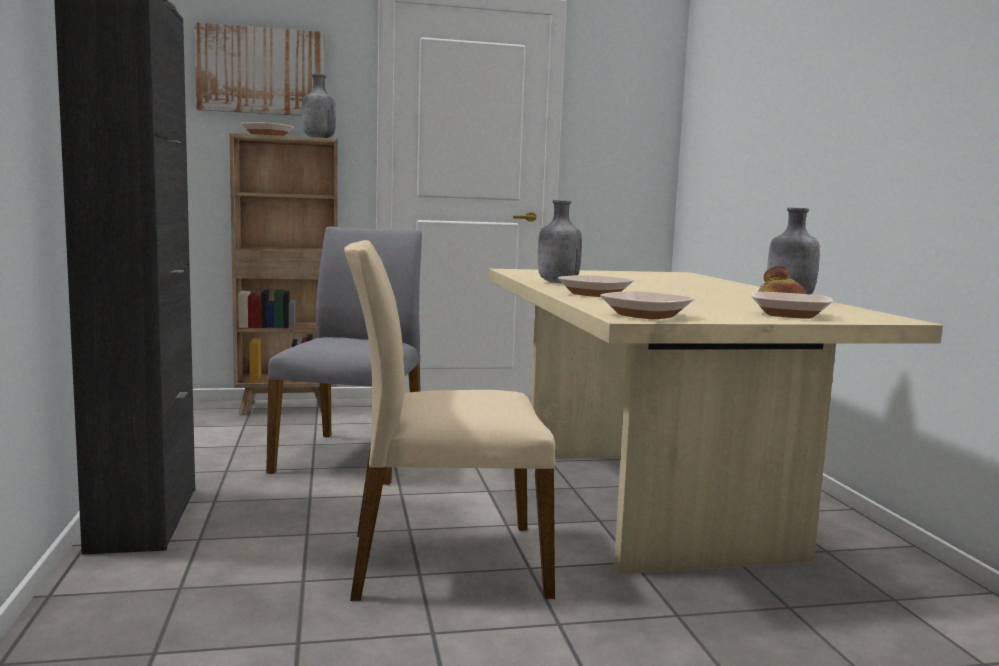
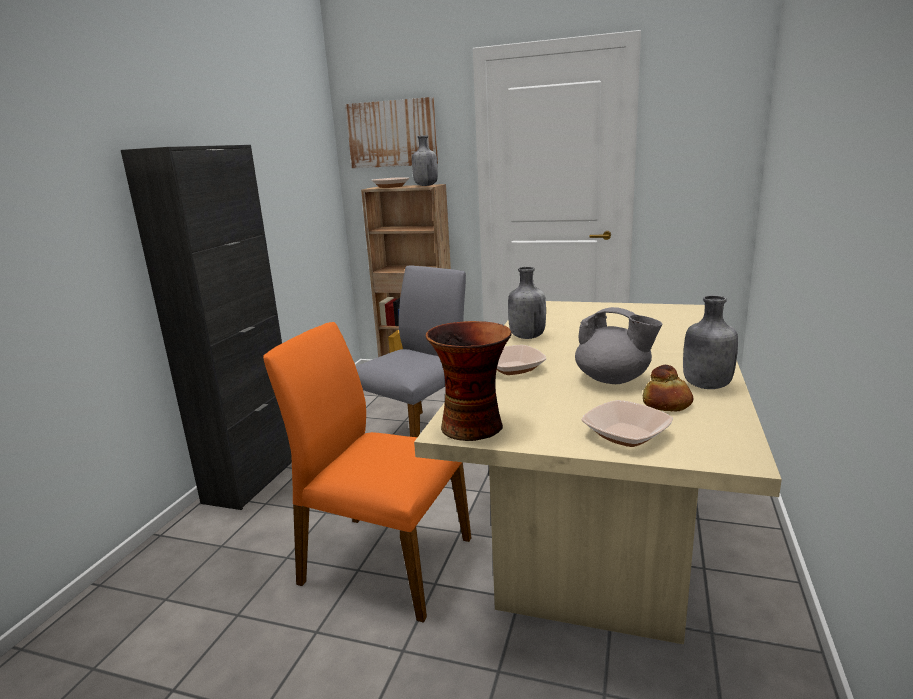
camera: 30 degrees right, 10 degrees up
(444, 561) = (384, 561): beige chair -> orange chair
(646, 315) = (473, 426): bowl -> vase
(706, 297) = (613, 380): none -> grey teapot

